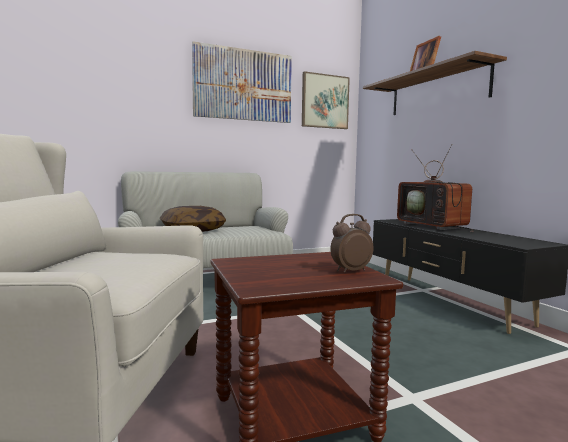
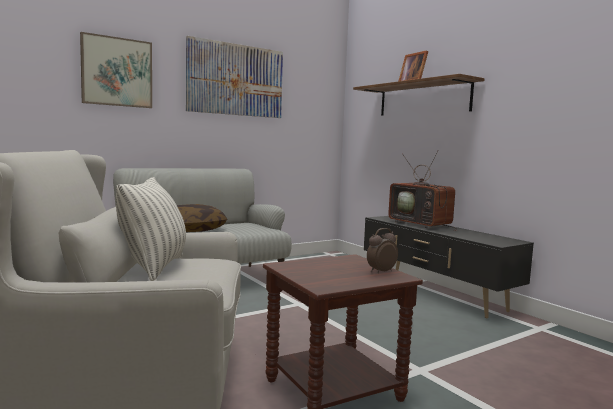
camera: 10 degrees left, 0 degrees up
(90, 261) = (155, 267): none -> pillow
(324, 101) = (313, 97): picture -> picture (117, 72)

